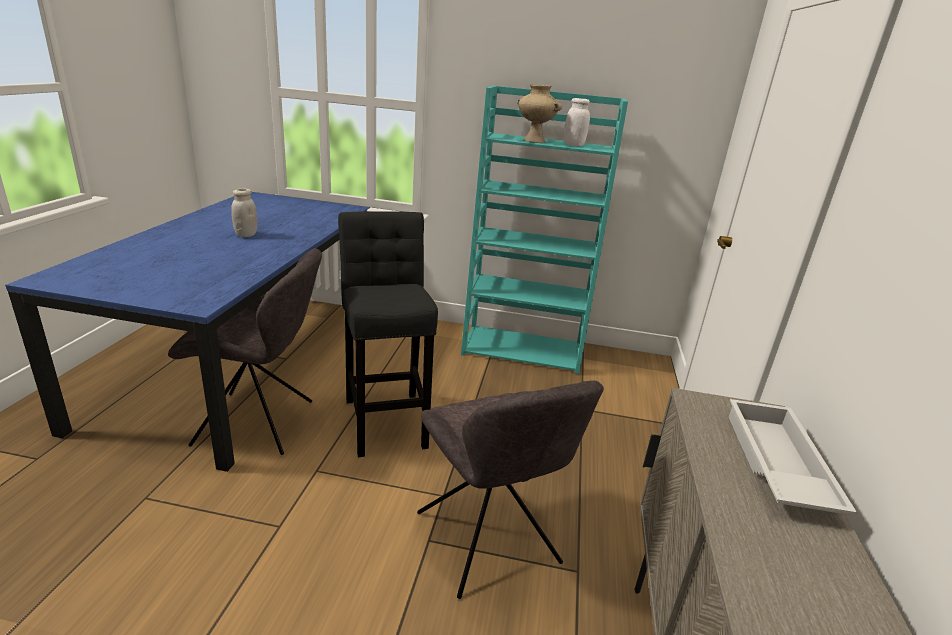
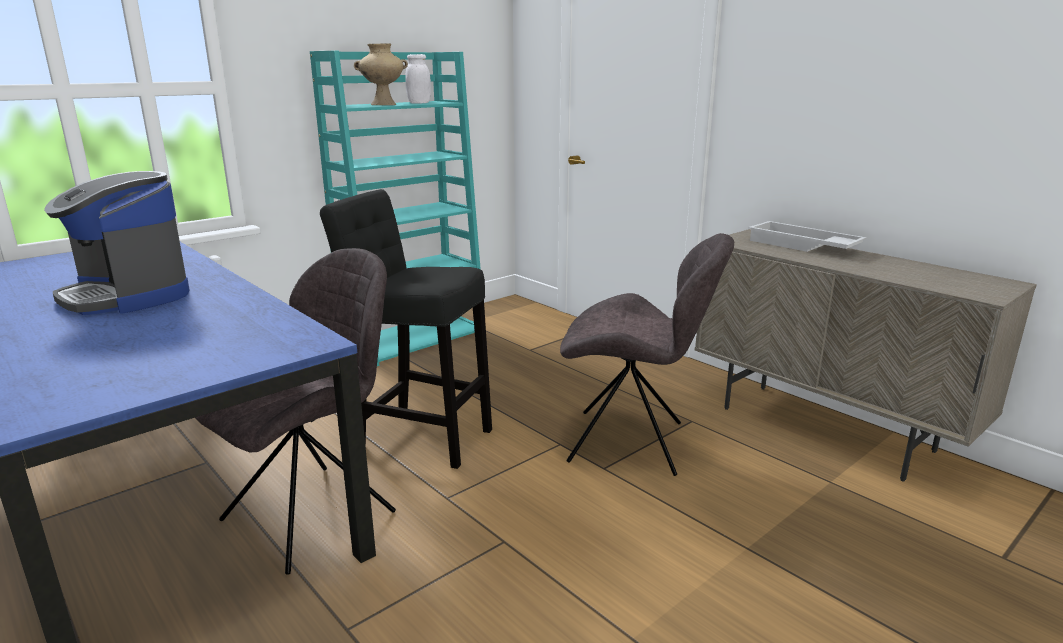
camera: 50 degrees left, 5 degrees down
(246, 235) = (127, 296): white jar -> coffee machine

